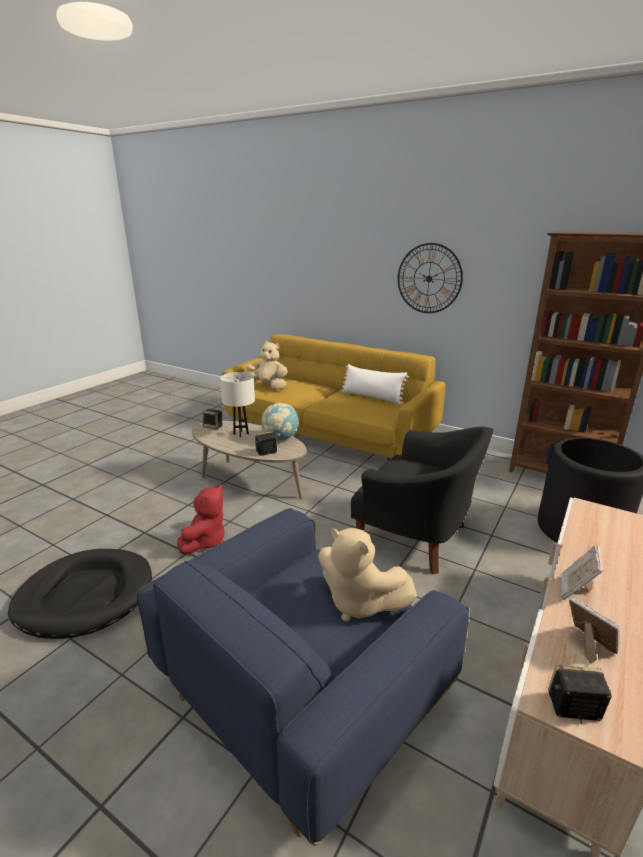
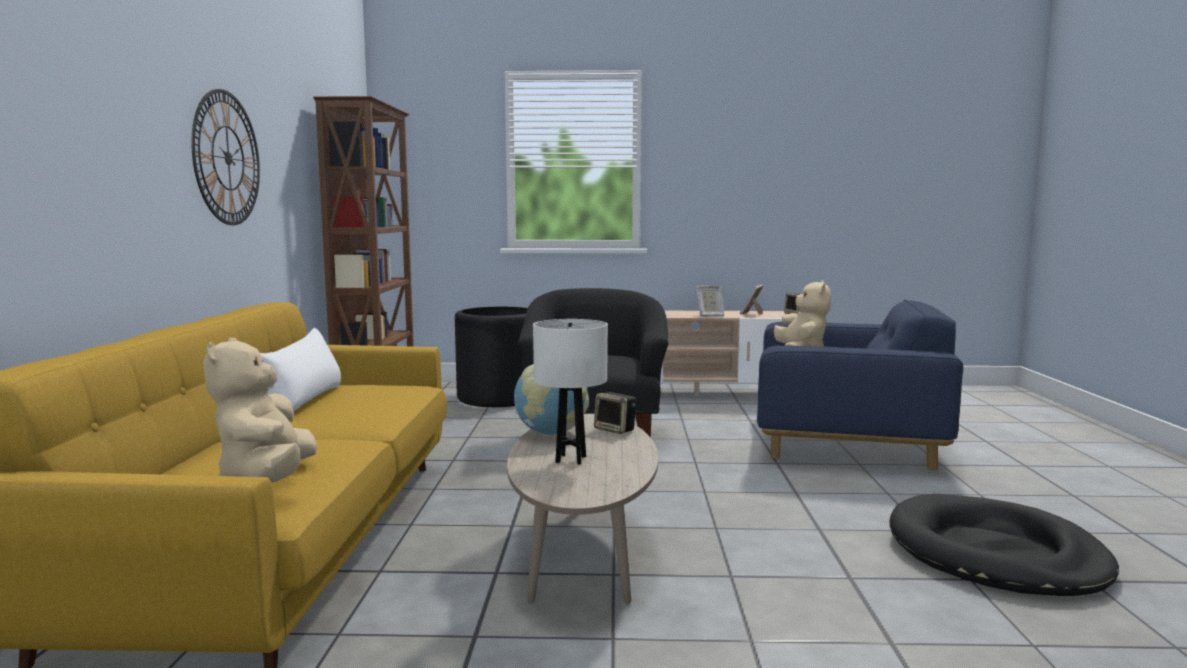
camera: 120 degrees left, 15 degrees down
(205, 541) = (780, 527): red plush toy -> none
(213, 426) = (568, 488): speaker -> none

